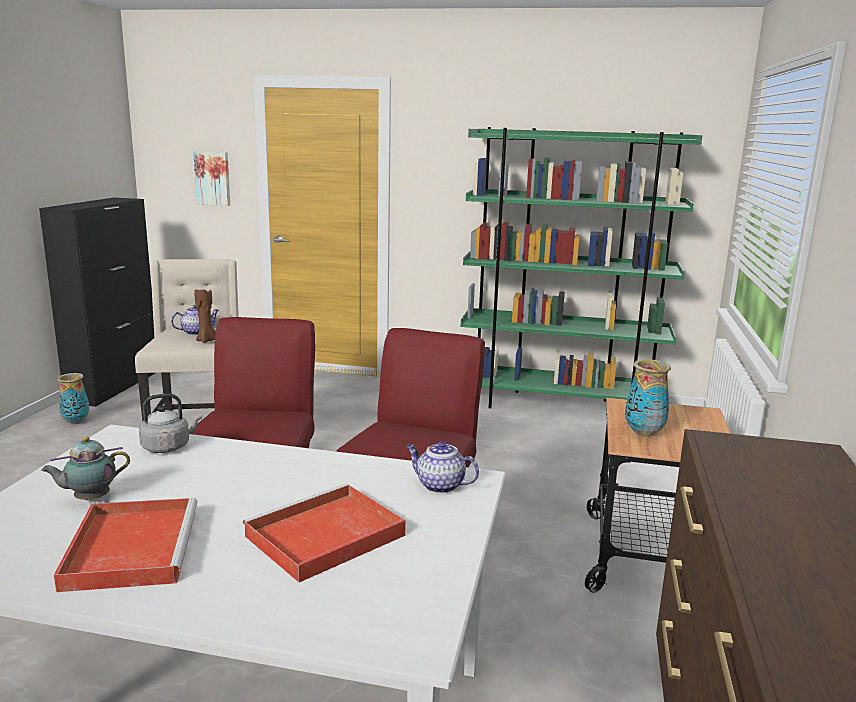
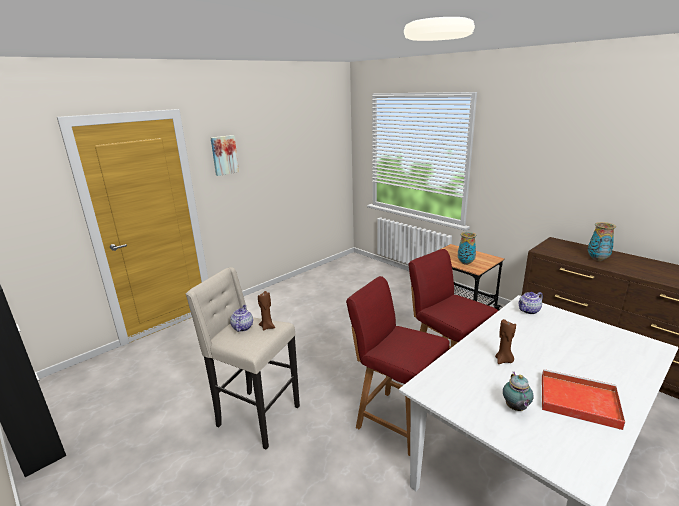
camera: 55 degrees left, 5 degrees up
(75, 422) = (84, 475): vase -> vase (598, 259)
(168, 447) = (451, 371): grey kettle -> none
(213, 178) = (32, 215): picture -> picture (224, 155)
(225, 479) = (503, 360): none -> brown candle
(323, 537) = (573, 347): red tray -> none
(559, 405) = (313, 277): green bookcase -> none

